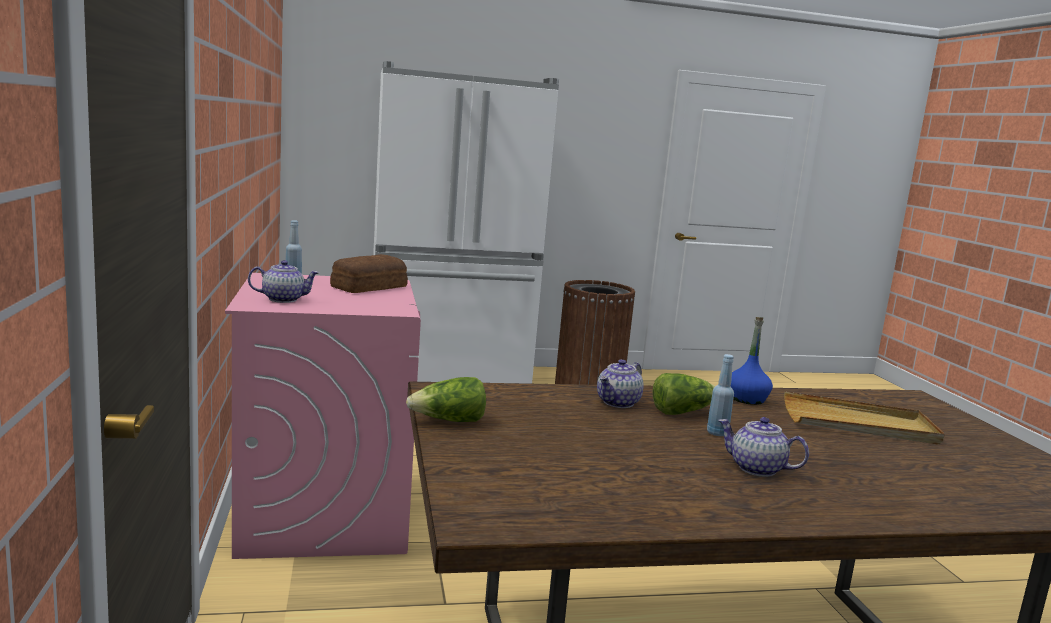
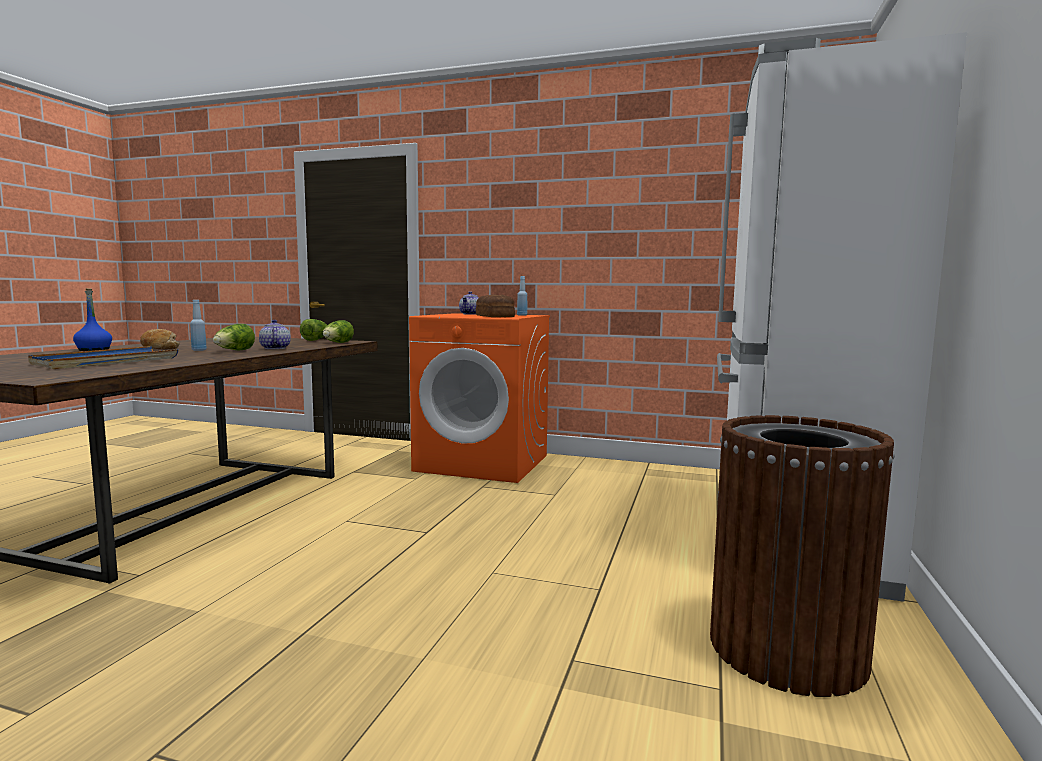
camera: 120 degrees right, 5 degrees down
(324, 512) = (483, 463): pink washing machine -> orange washing machine
(490, 391) = (337, 343): none -> lettuce
(746, 399) = (208, 358): blue bottle -> blue bottle (94, 350)
(756, 469) = (159, 348): teapot -> bread
(859, 424) = (106, 362): beige tray -> blue tray

